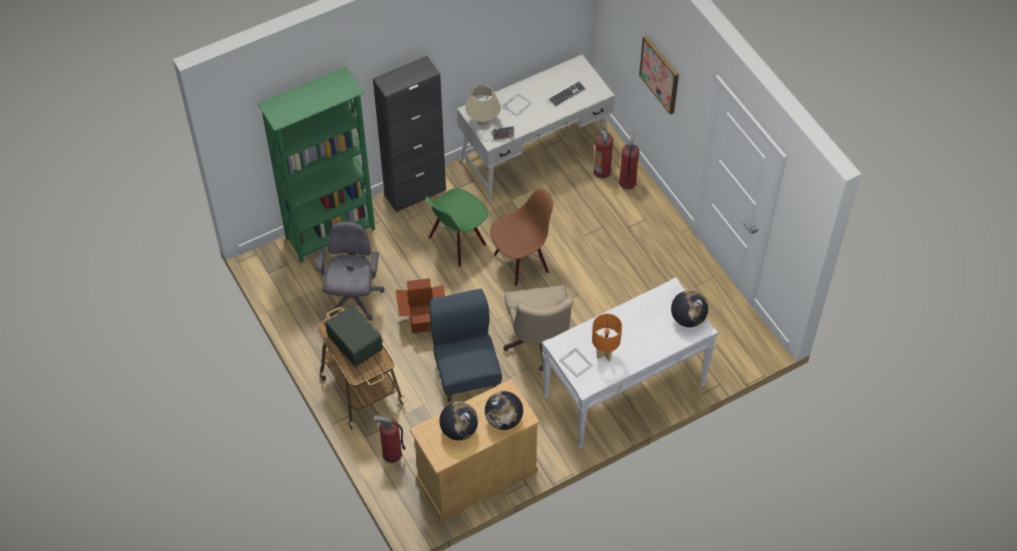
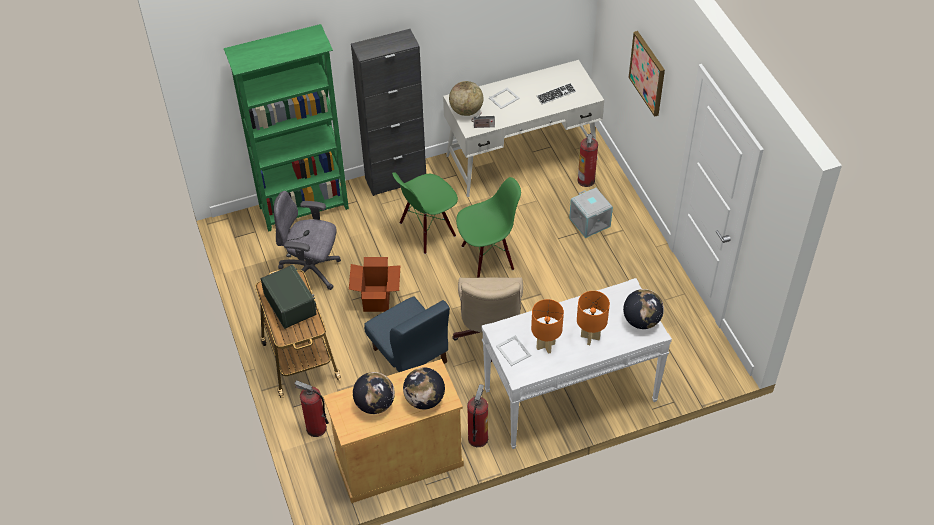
camera: 10 degrees right, 5 degrees down
(352, 299) = (311, 272): grey office chair -> grey office chair turned 90 degrees counterclockwise
(466, 372) = (410, 356): blue chair -> blue chair turned 150 degrees clockwise
(483, 122) = (466, 110): beige table lamp -> globe
(521, 262) = (487, 256): brown chair -> green chair
(613, 215) = (590, 222): none -> grey storage box
(627, 182) = (610, 193): fire extinguisher -> fire extinguisher (477, 438)
(644, 341) = (590, 338): none -> orange table lamp

